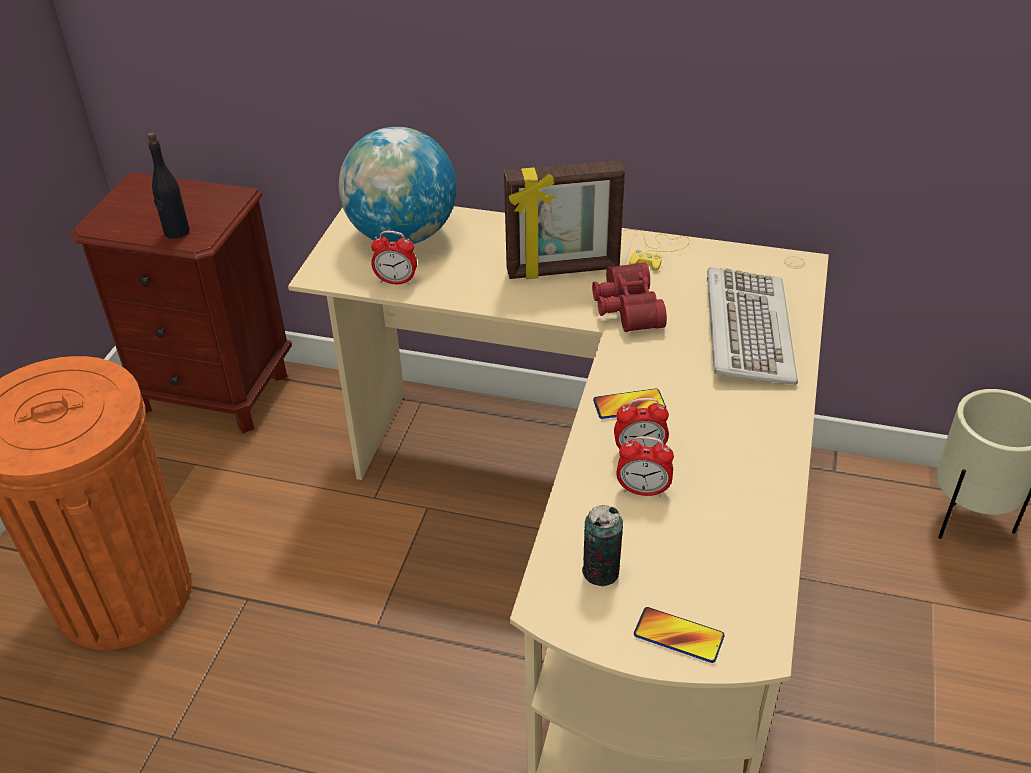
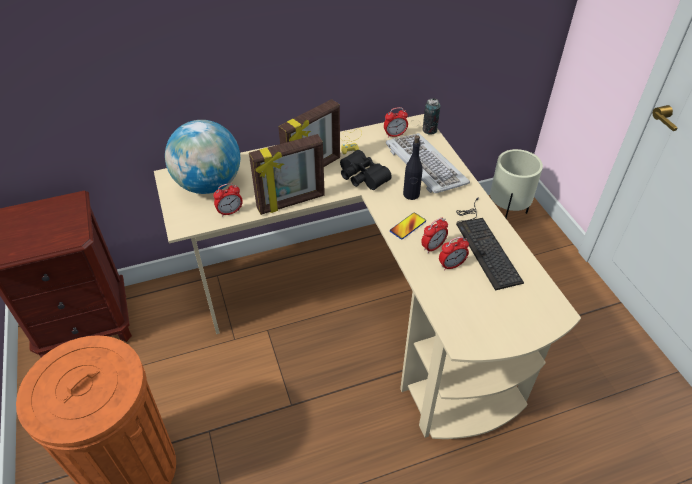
camera: 35 degrees left, 5 degrees up
(176, 232) = (56, 238): black bottle -> black bottle (411, 194)
(489, 302) = (291, 203): none -> picture frame
(601, 572) = (469, 314): can -> can (429, 130)
(625, 308) = (361, 178): red binoculars -> black binoculars
(678, 636) = (526, 325): phone -> none
(731, 485) = (484, 244): none -> keyboard
(741, 267) = (395, 135): none -> alarm clock

